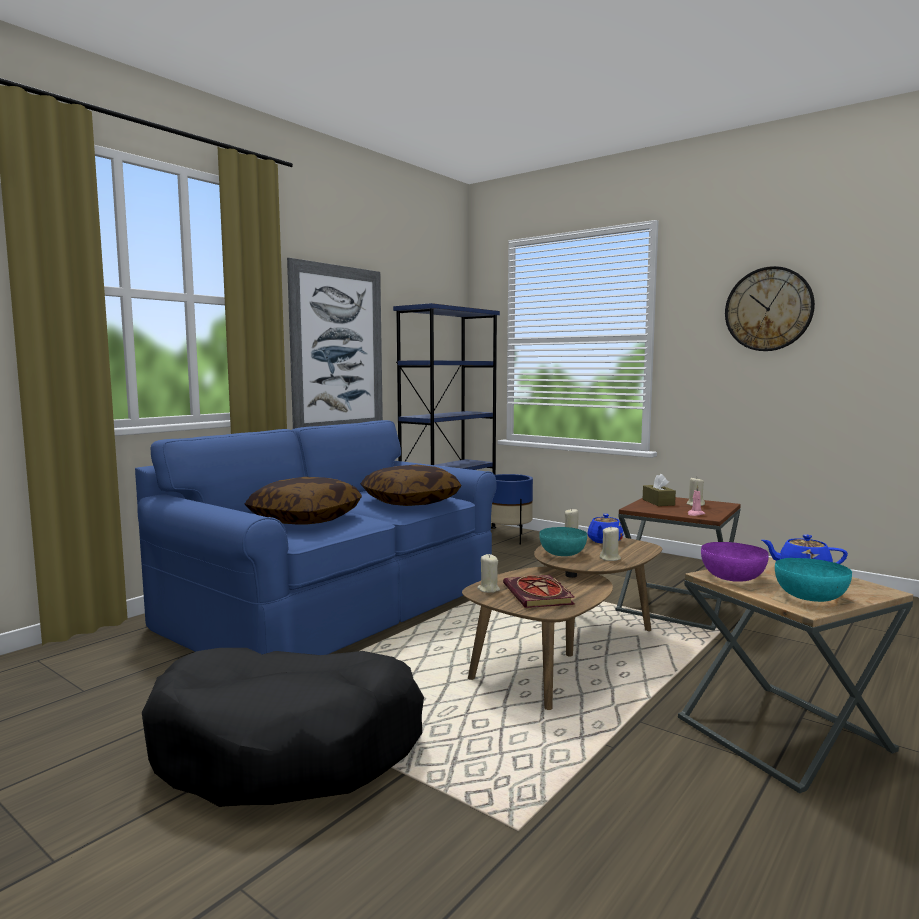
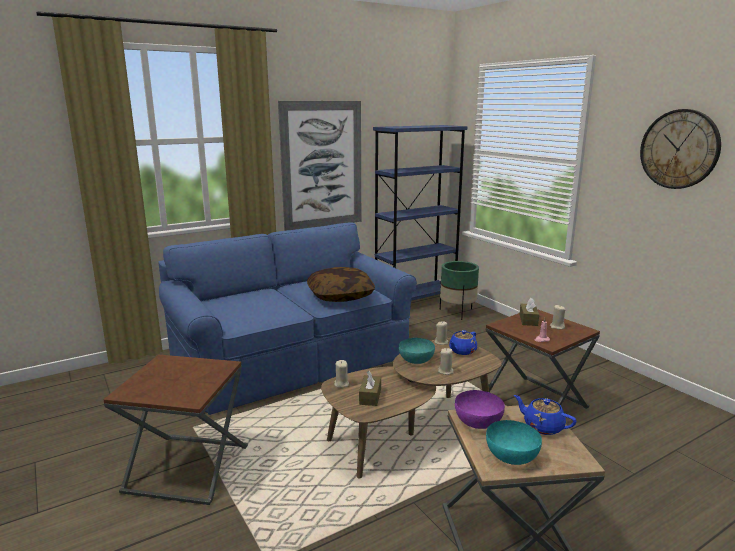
camera: 20 degrees right, 10 degrees up
(288, 747) = (187, 468): black dog bed -> brown side table
(306, 519) = (254, 307): pillow -> none
(508, 538) = (457, 312): blue planter -> green planter
(540, 595) = (370, 396): book -> brown tissue box

